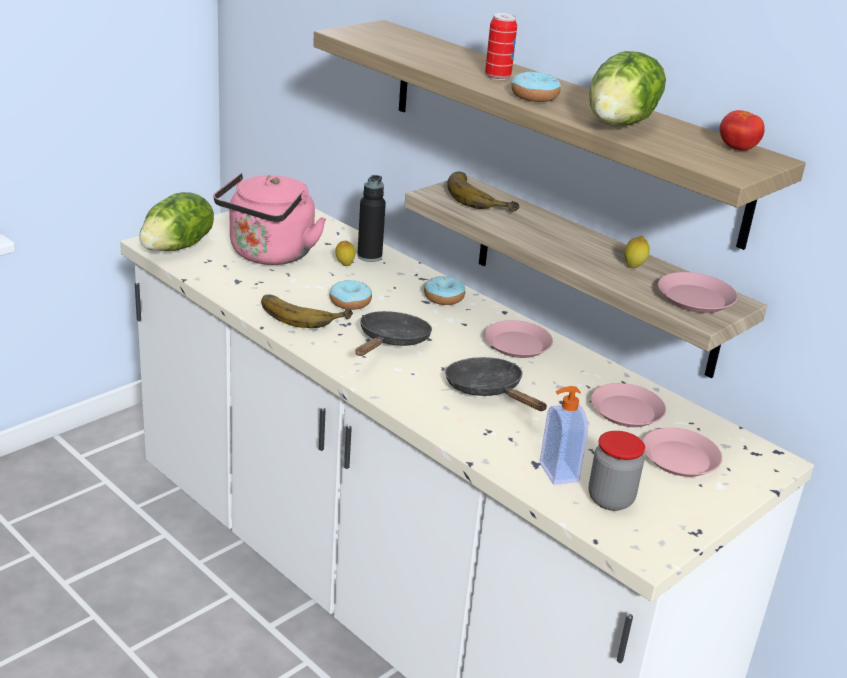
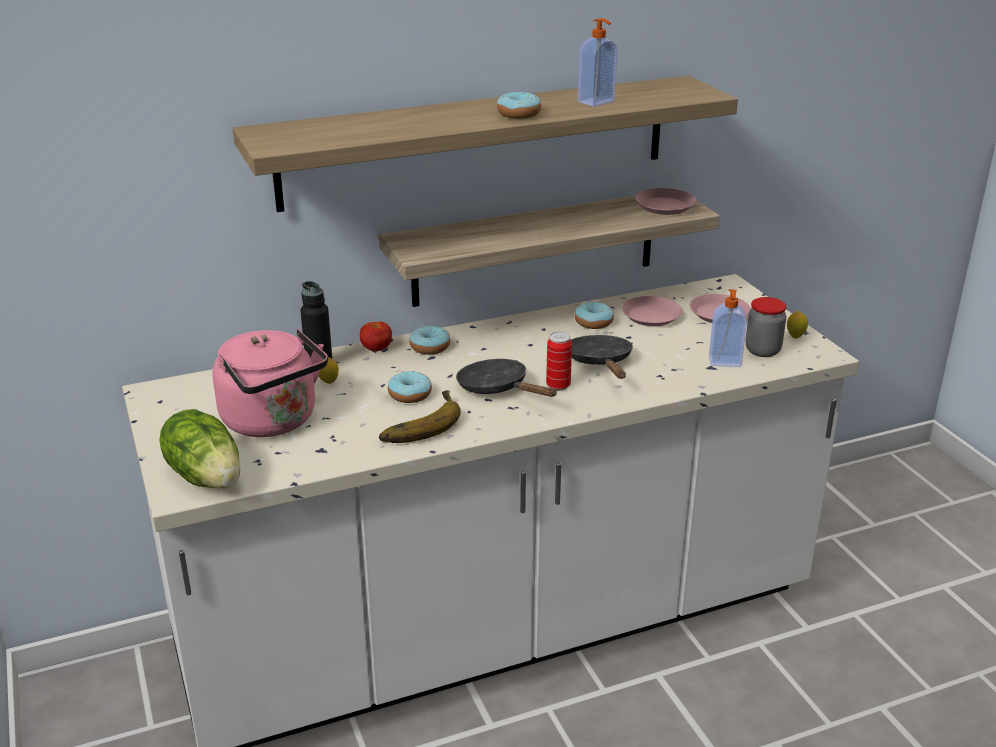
camera: 65 degrees left, 0 degrees up
(481, 197) = (438, 237): banana -> none
(488, 391) = (600, 362): black frying pan -> black frying pan turned 90 degrees clockwise
(497, 77) = (458, 116): can -> can (558, 386)
(517, 345) = (532, 333): pink plate -> none
(575, 376) = (593, 322): none -> donut
(621, 123) = (597, 102): lettuce -> soap dispenser
(633, 267) = (604, 213): lemon -> lemon (795, 336)
(737, 149) = (661, 84): tomato -> tomato (376, 349)

